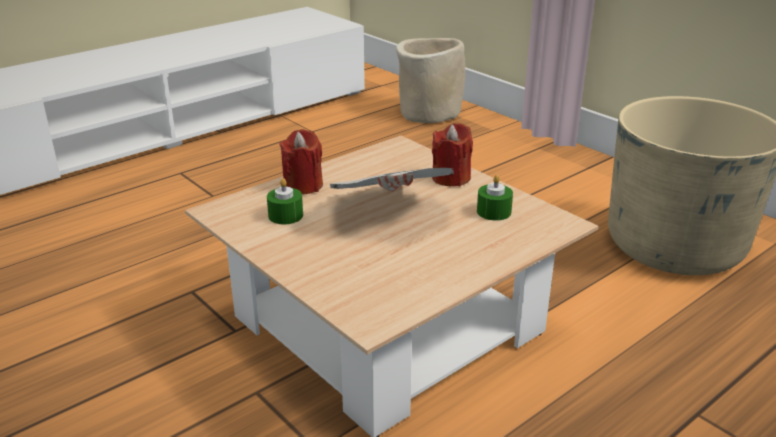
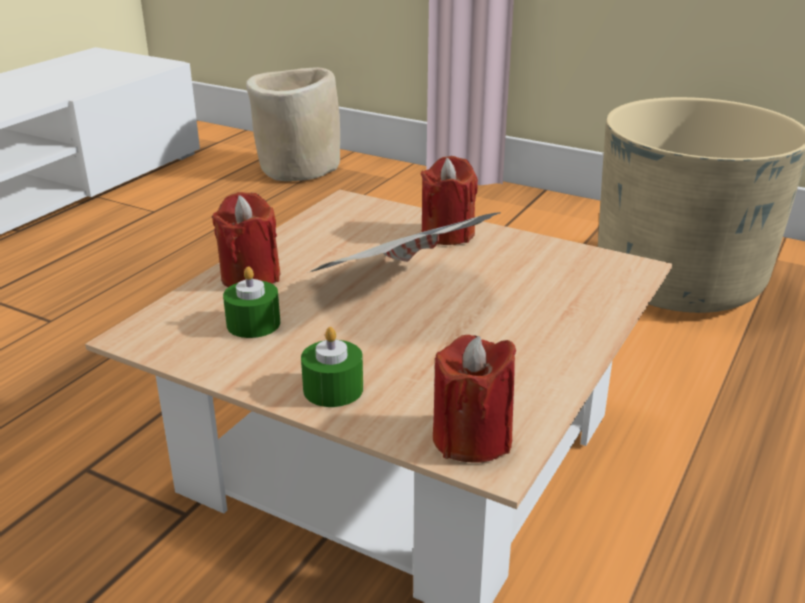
camera: 20 degrees left, 0 degrees up
(367, 309) = (472, 438): none -> red candle
(494, 212) = (535, 268): green candle -> green candle (333, 389)

